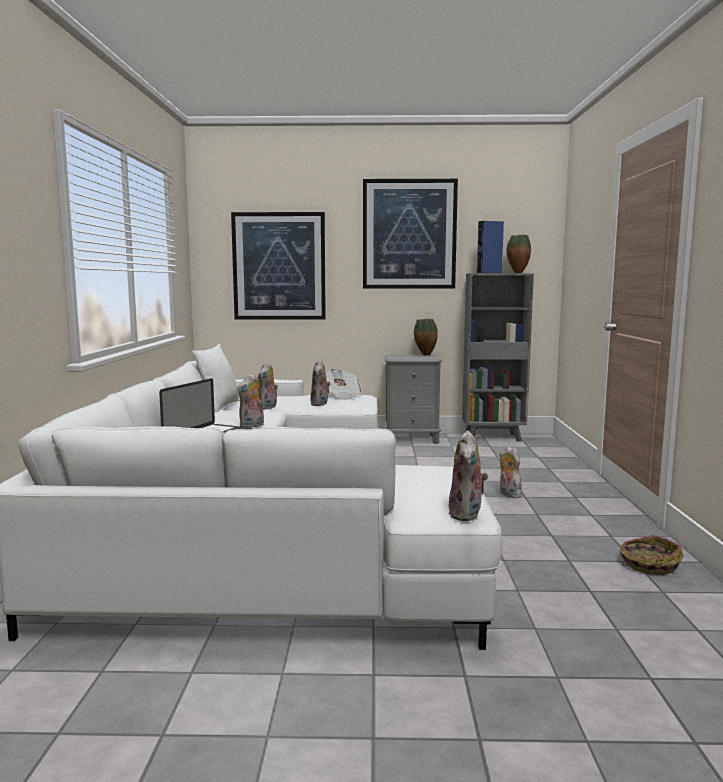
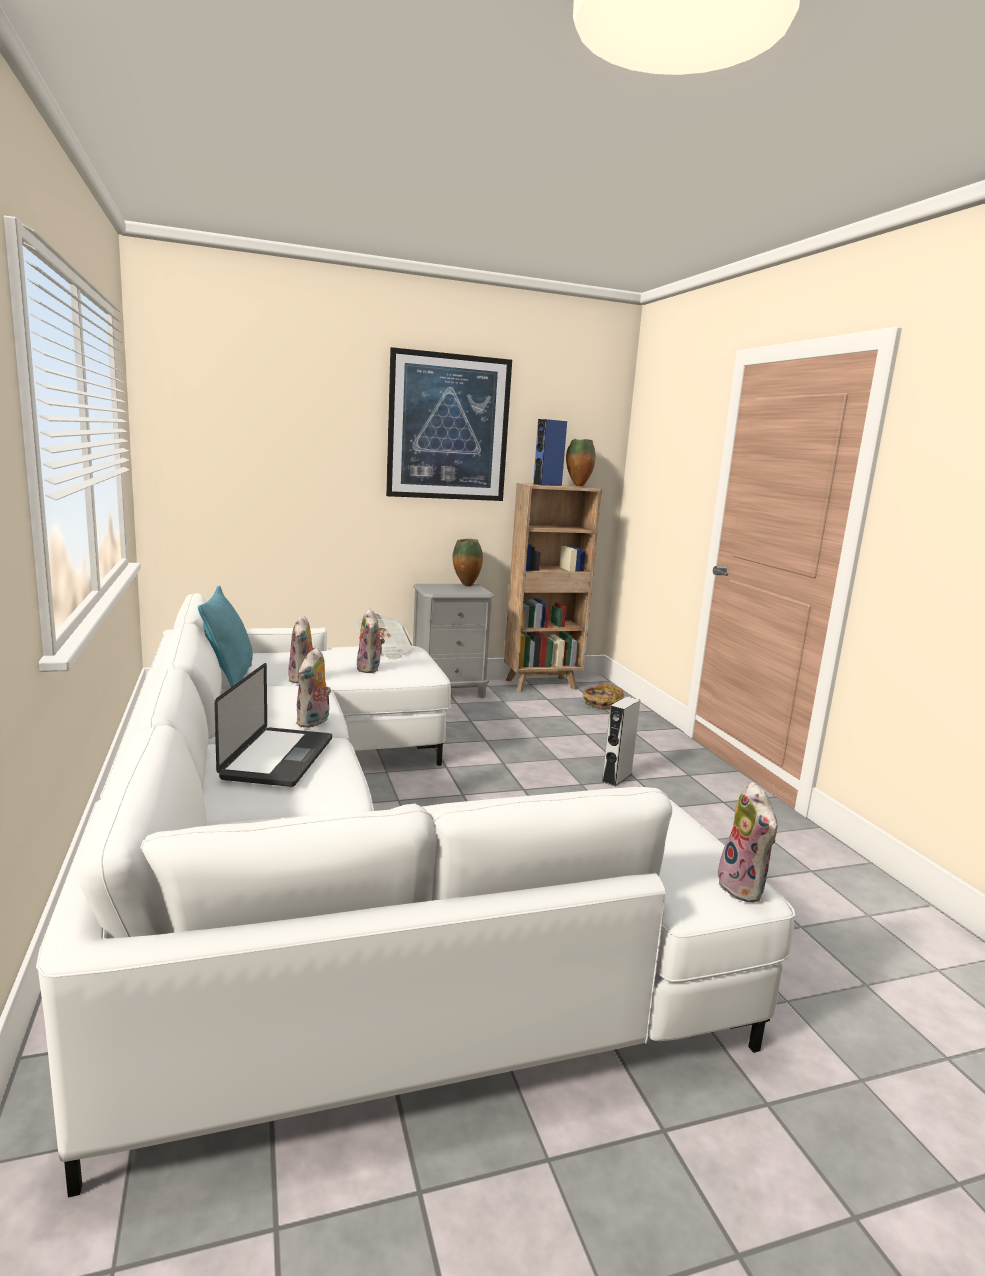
camera: 20 degrees left, 5 degrees up
(220, 406) = (230, 680): white pillow -> turquoise pillow
(279, 266) = (269, 460): picture -> none
(494, 437) = (542, 684): grey bookcase -> brown bookcase
(508, 494) = (616, 777): plush toy -> grey speaker
(648, 565) = (828, 875): basket -> basket (601, 704)

